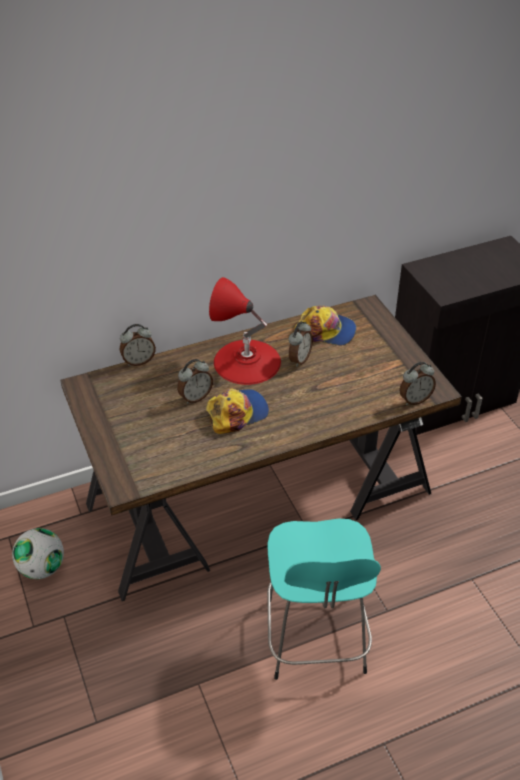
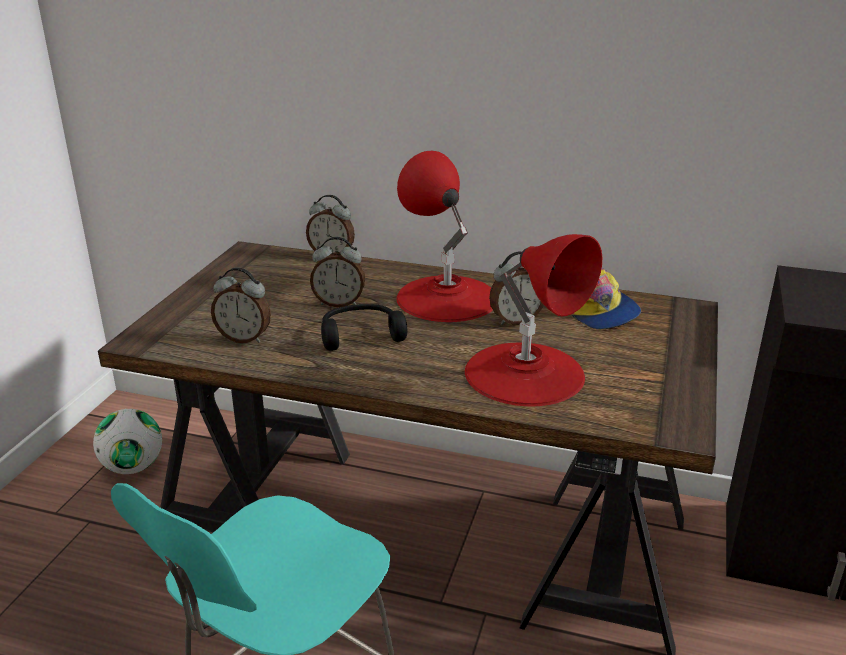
camera: 40 degrees right, 15 degrees down
(237, 413) = (360, 335): cap -> black headphones
(343, 393) = (525, 373): none -> red table lamp
(414, 399) = (626, 425): alarm clock -> alarm clock (244, 338)

